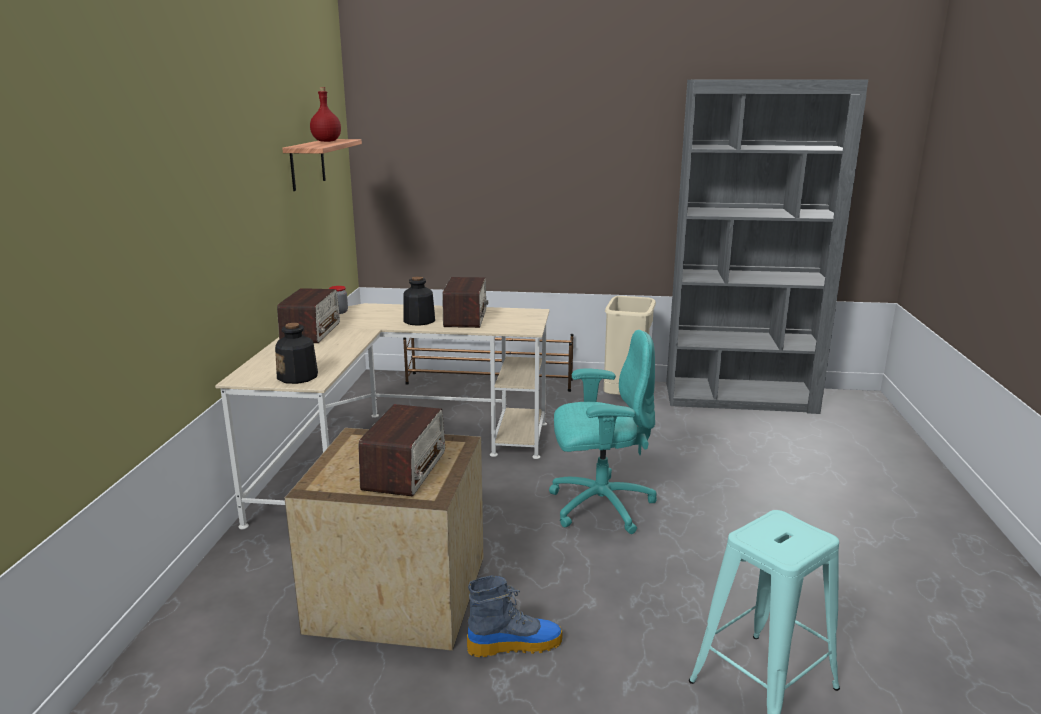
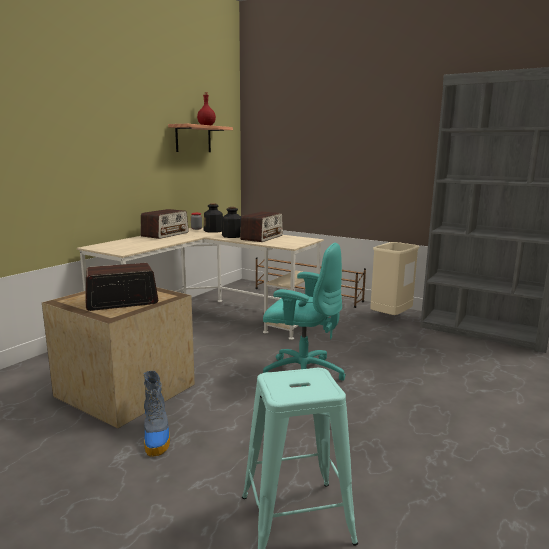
camera: 25 degrees right, 5 degrees down
(298, 377) = (120, 249): bottle -> bottle (213, 231)
(405, 470) = (121, 302): radio -> radio turned 150 degrees counterclockwise
(515, 644) = (156, 436): boot -> boot turned 60 degrees clockwise

